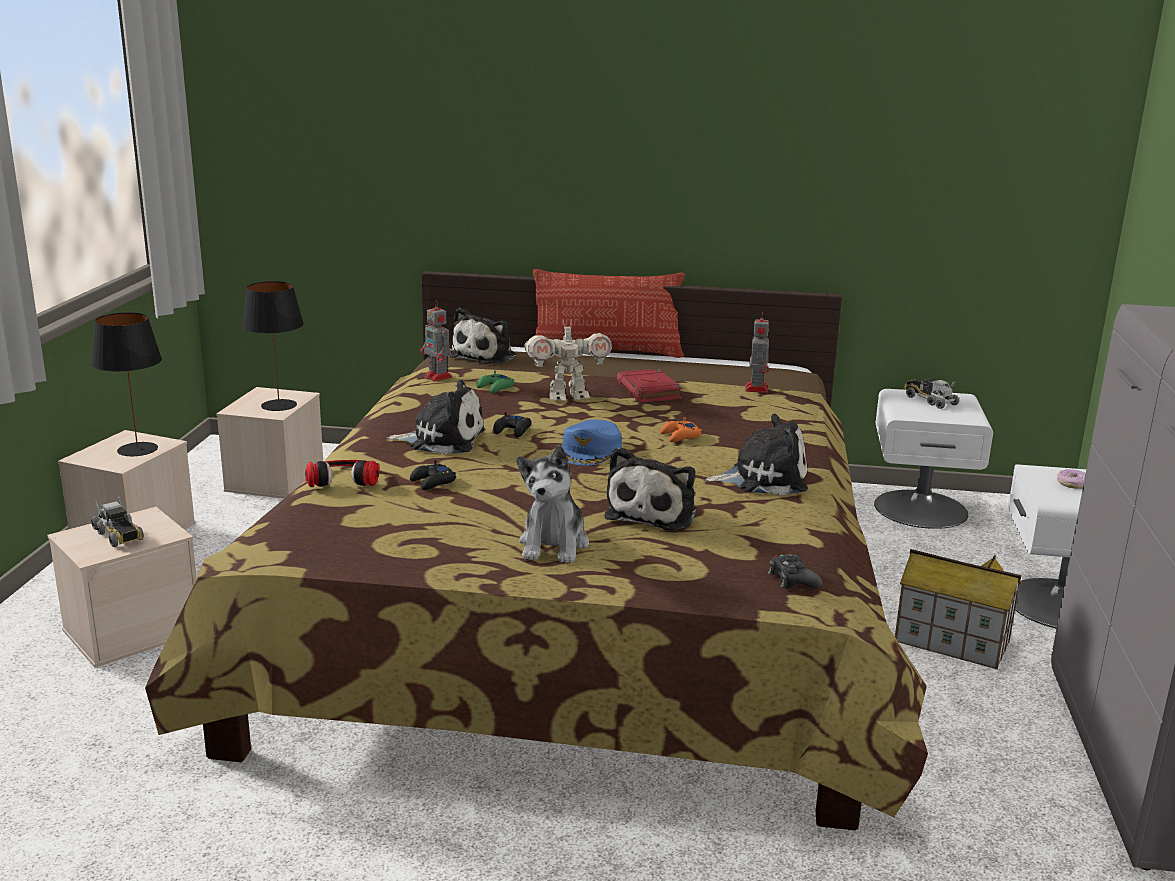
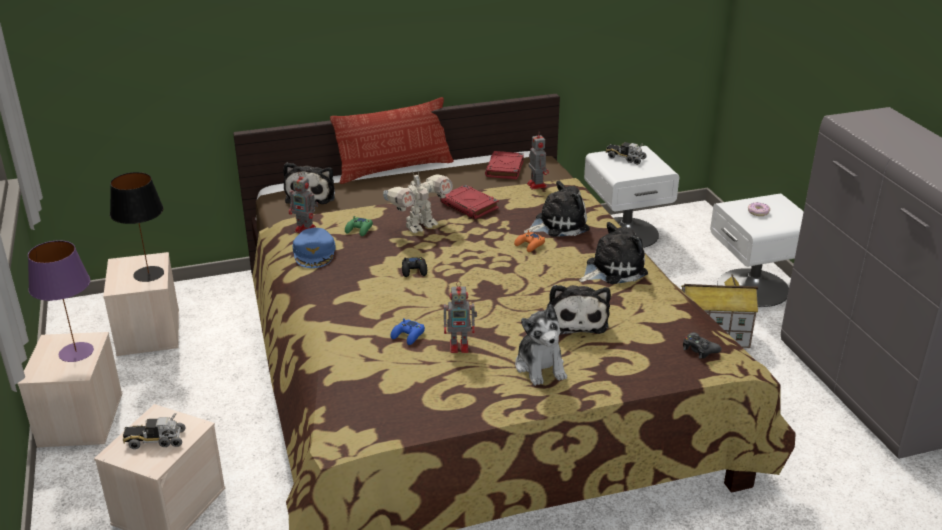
camera: 25 degrees left, 10 degrees up
(119, 535) = (155, 440): toy truck -> toy truck turned 150 degrees clockwise
(138, 449) = (77, 352): black table lamp -> purple table lamp
(344, 477) = (341, 349): headphones -> none
(432, 482) = (408, 335): black game controller -> blue game controller
(442, 440) = (373, 293): plush toy -> plush toy (558, 224)
(480, 504) = (460, 346): none -> toy robot
(590, 451) = (485, 275): blue cap -> blue cap (314, 253)
(738, 372) = (505, 169): none -> red book

